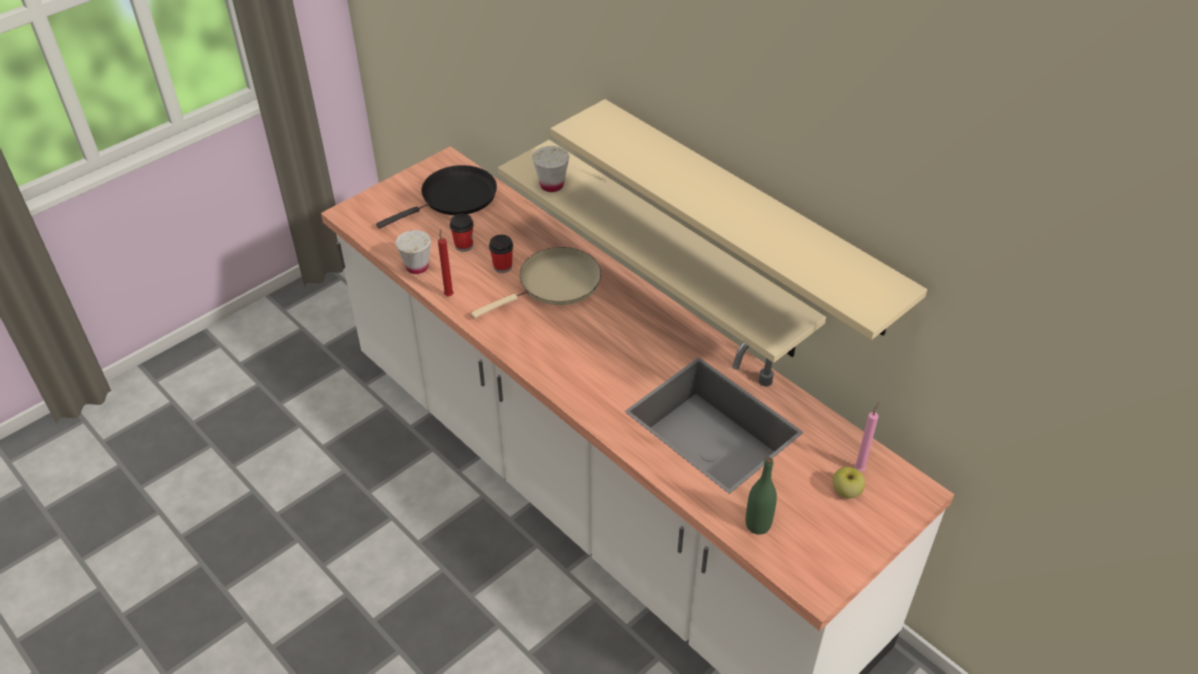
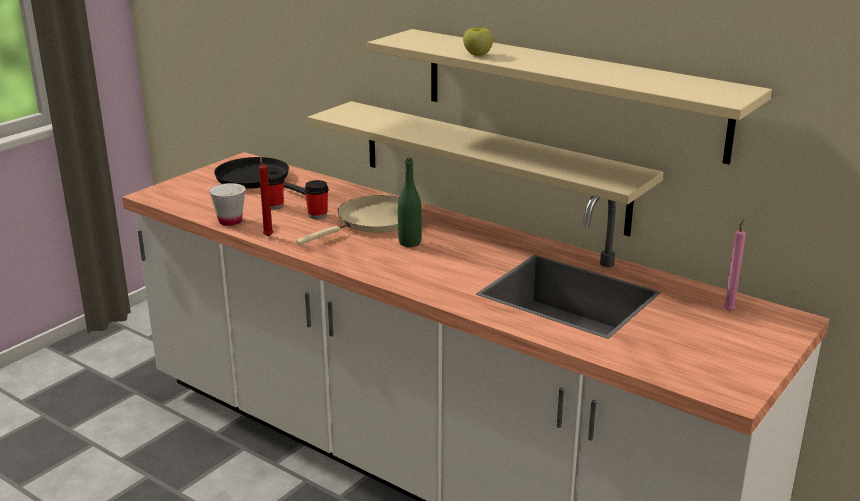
camera: 10 degrees left, 20 degrees down
(454, 198) = (256, 179): black frying pan -> black frying pan turned 90 degrees counterclockwise
(551, 185) = (364, 122): white cup -> none
(758, 525) = (648, 356): green bottle -> green bottle (410, 243)
(846, 491) = (724, 326): apple -> apple (477, 54)

